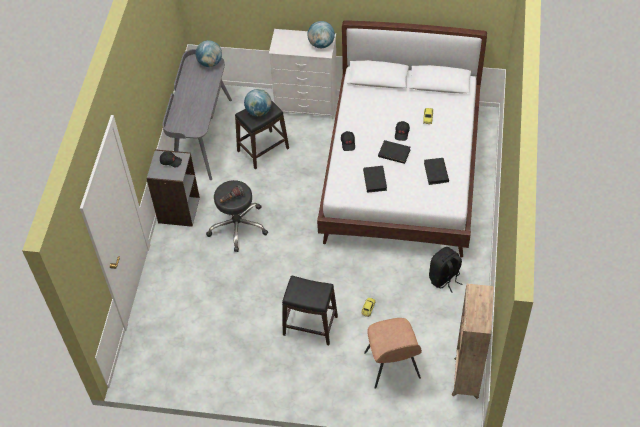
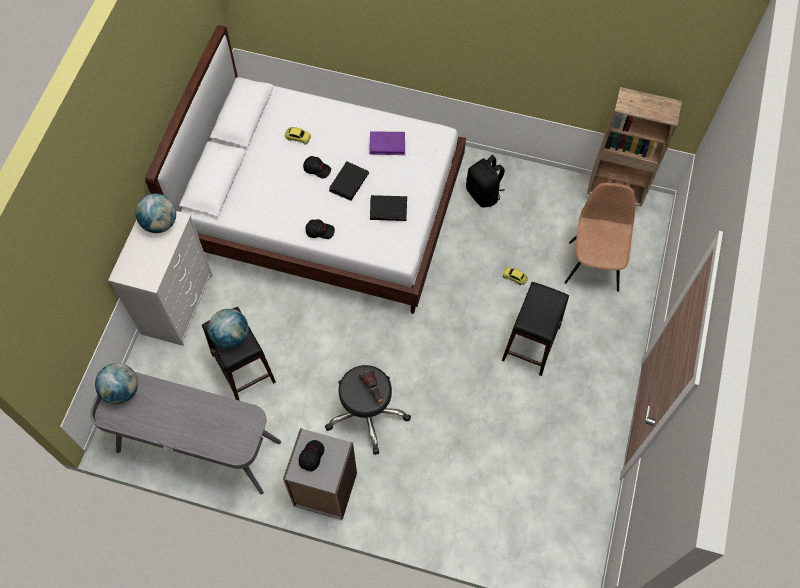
camera: 85 degrees left, 10 degrees up
(392, 366) = (594, 265): brown chair -> brown chair turned 75 degrees counterclockwise
(436, 172) = (387, 144): black book -> purple book

